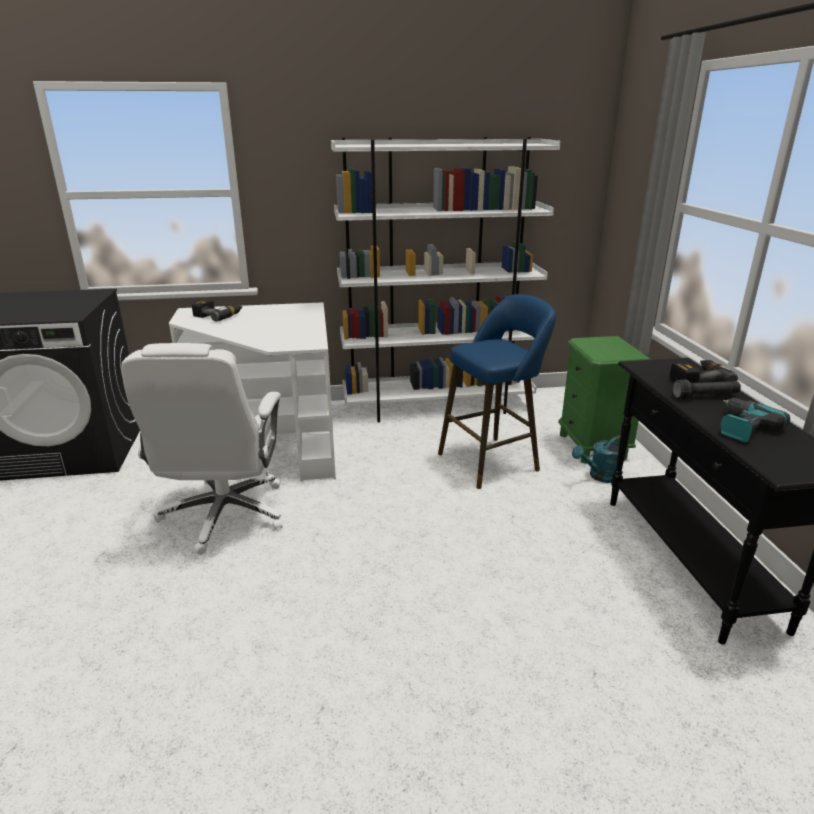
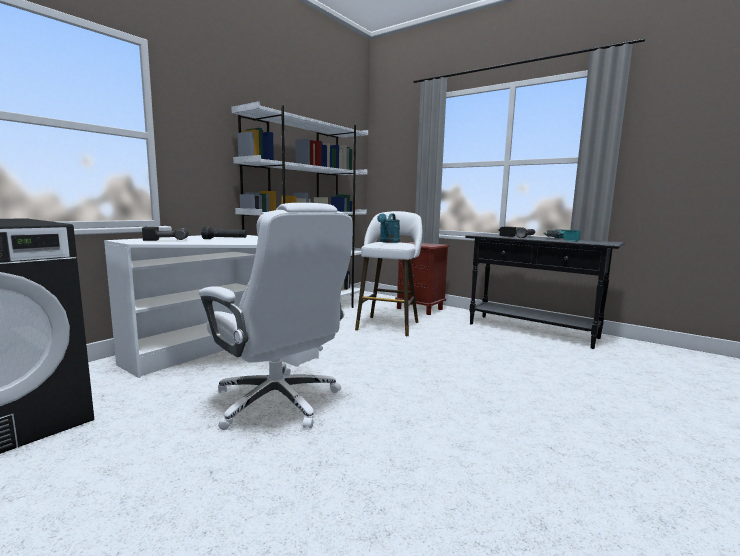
camera: 45 degrees left, 15 degrees down
(262, 323) = (225, 239): none -> black flashlight
(492, 460) = (389, 325): blue stool -> white stool
(592, 446) = (419, 309): green nightstand -> brown nightstand
(600, 476) = (445, 317): turquoise watering can -> turquoise watering can (388, 242)

